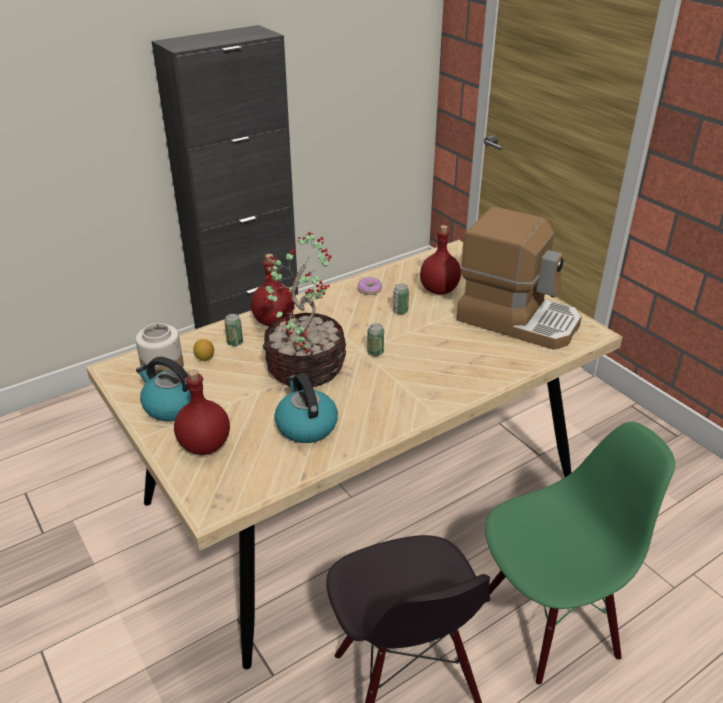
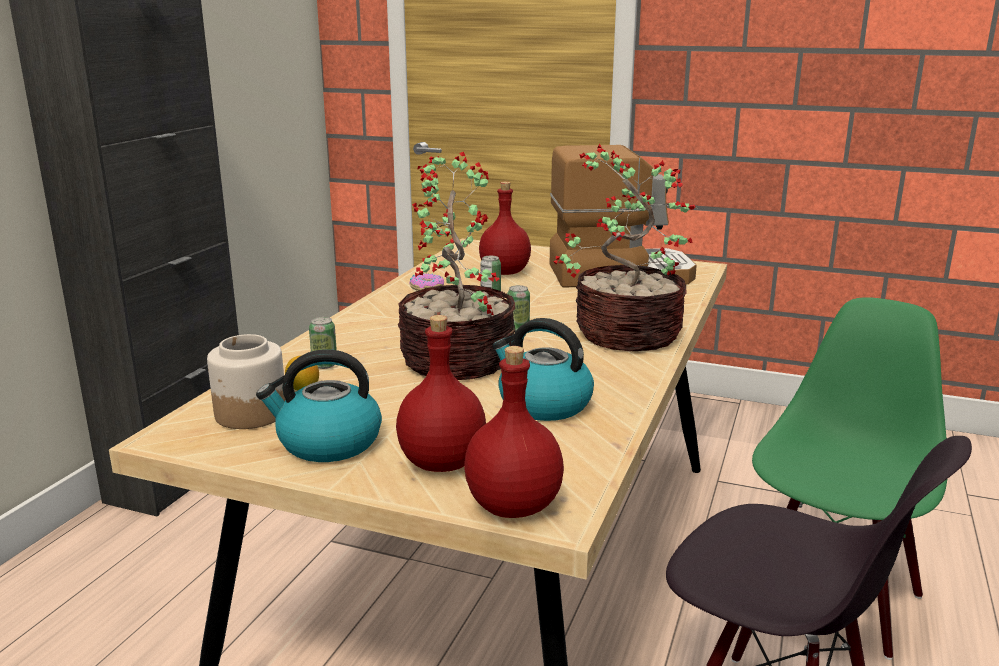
camera: 35 degrees left, 15 degrees down
(274, 321) = (349, 335): red bottle -> red bottle (513, 505)
(433, 385) = (624, 334): none -> potted plant

